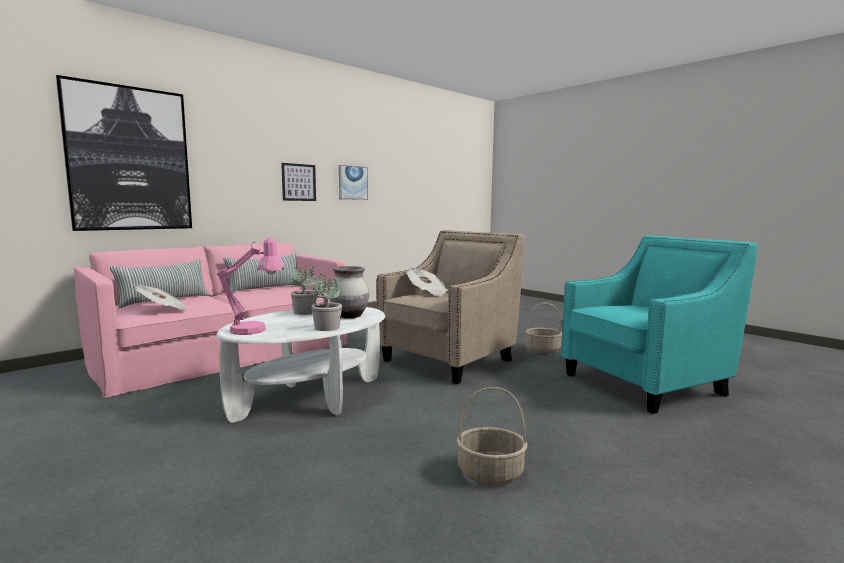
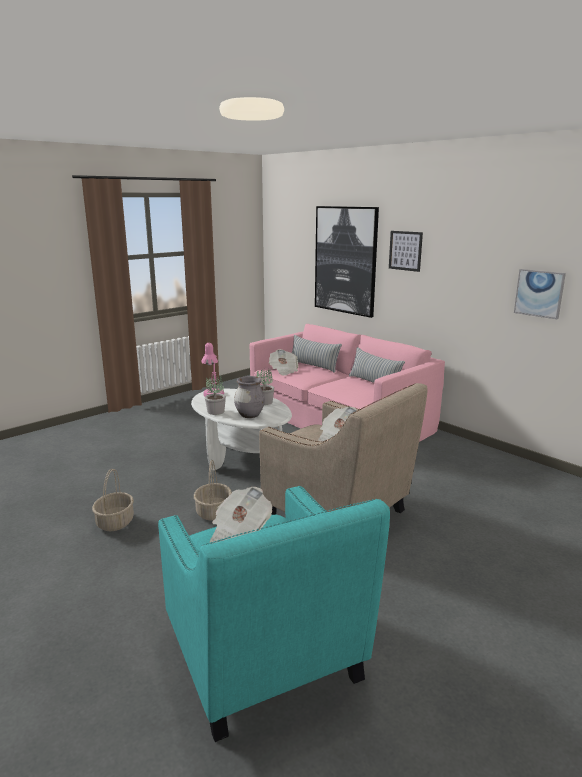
camera: 90 degrees right, 10 degrees up
(298, 182) = (467, 287): picture -> picture (405, 250)
(543, 349) = (400, 590): basket -> basket (214, 512)
(617, 312) = (239, 533): none -> newspaper

